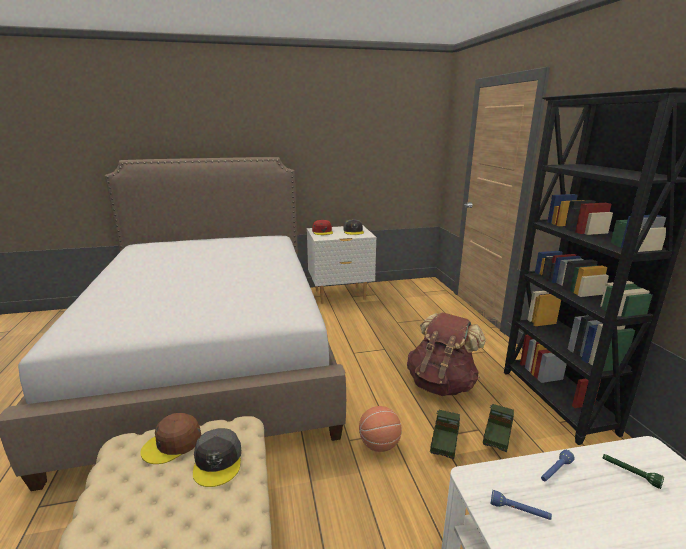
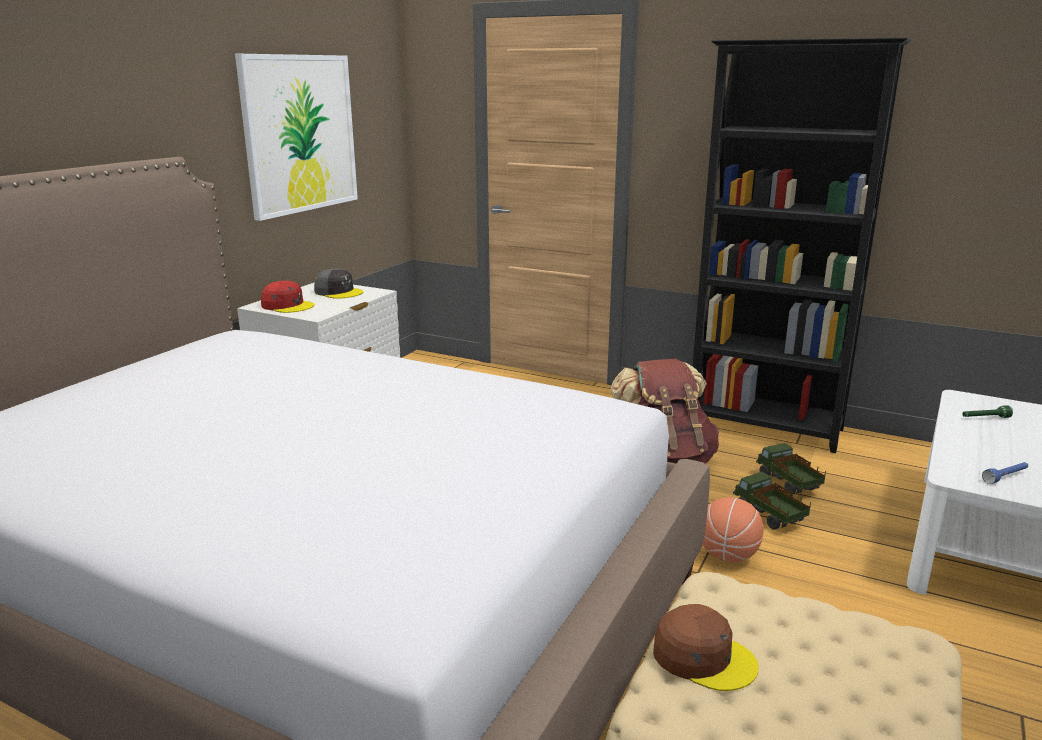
camera: 50 degrees left, 0 degrees up
(173, 443) = (703, 657): brown cap -> brown cap turned 60 degrees counterclockwise
(218, 461) = (781, 628): grey cap -> none
(361, 151) = (300, 134): none -> picture
(555, 471) = (964, 441): blue flashlight -> none

